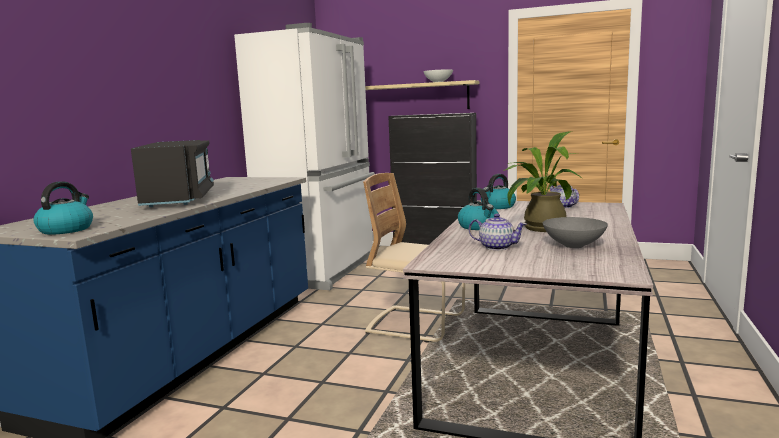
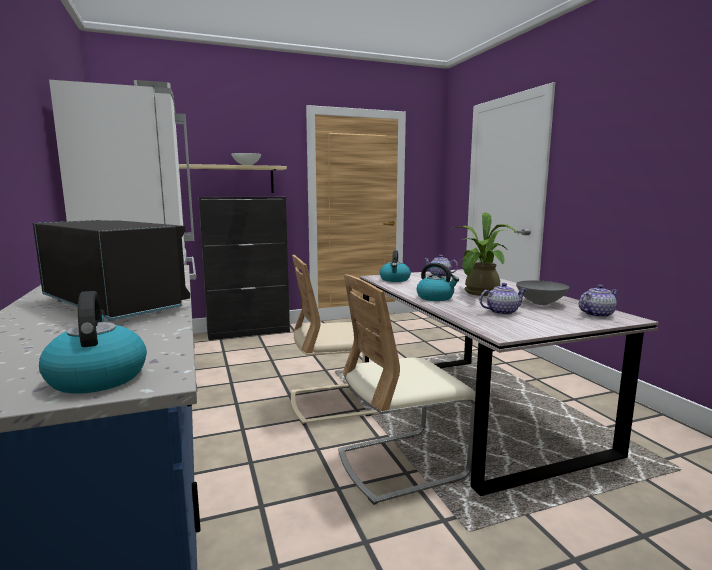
camera: 40 degrees left, 0 degrees up
(392, 384) = (401, 464): none -> beige chair
(596, 265) = (596, 314): none -> teapot

